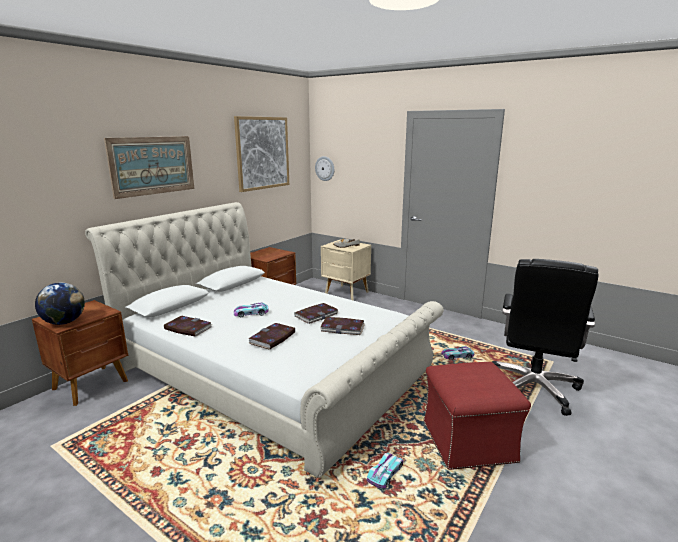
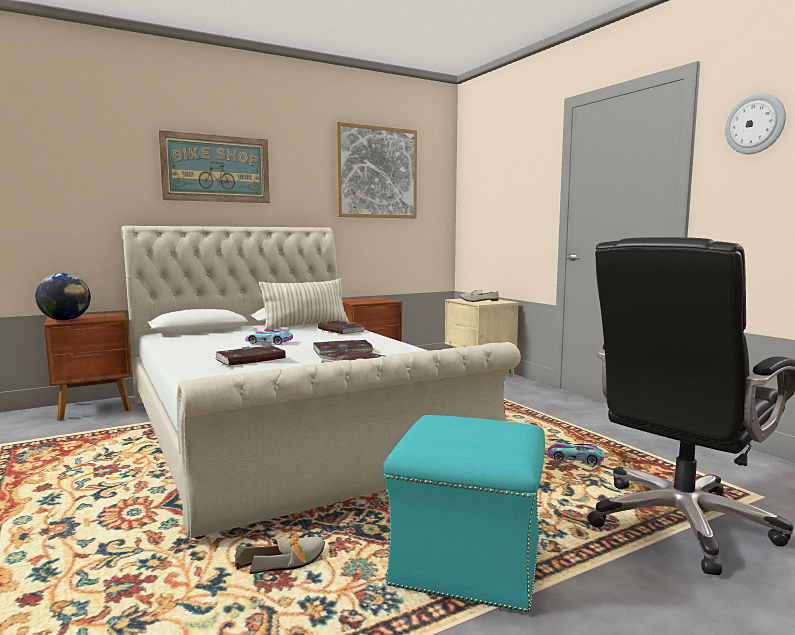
camera: 25 degrees right, 10 degrees down
(188, 328) = (182, 345): book -> book (340, 330)
(247, 287) = (306, 326): none -> pillow
(325, 168) = (470, 199): wall clock -> wall clock (755, 124)
(385, 473) = (288, 563): toy car -> shoe
(468, 442) = (467, 562): red ottoman -> turquoise ottoman

